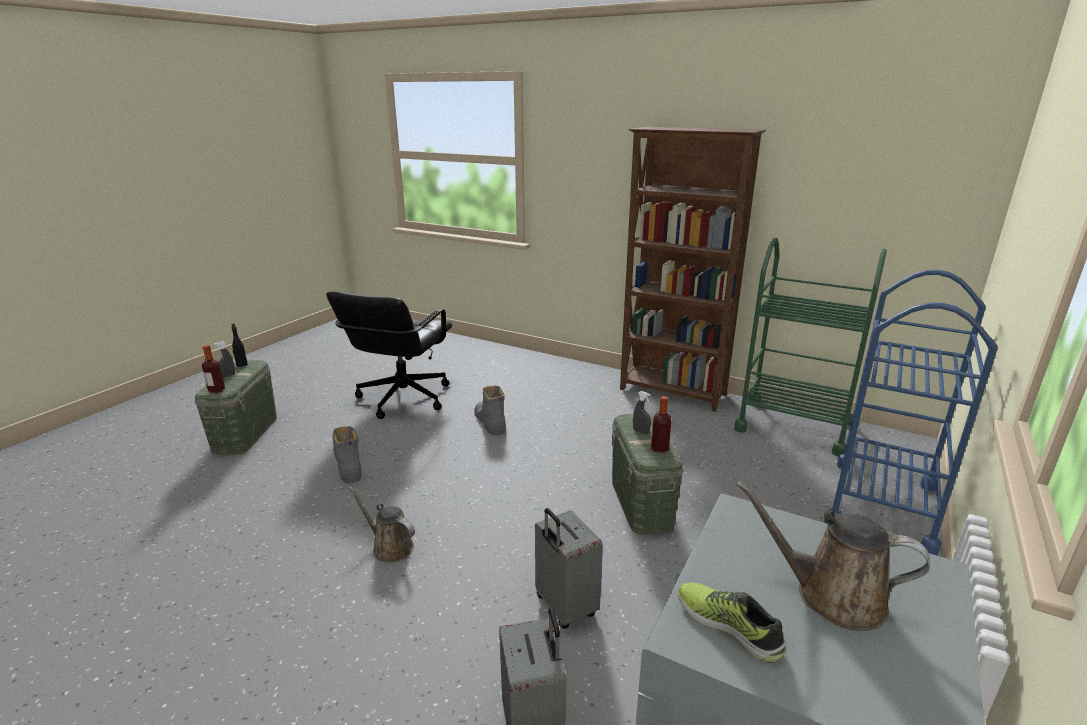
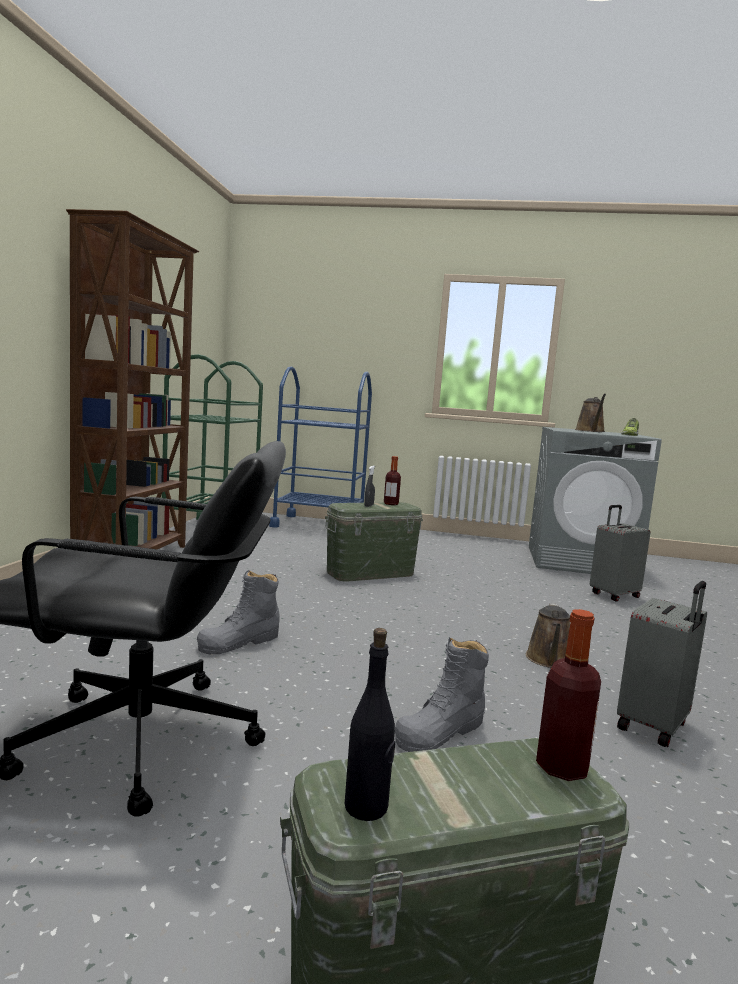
camera: 110 degrees left, 15 degrees down
(228, 376) = (469, 792): grey spray bottle -> none
(564, 607) = (517, 592): grey suitcase -> grey suitcase (654, 726)

